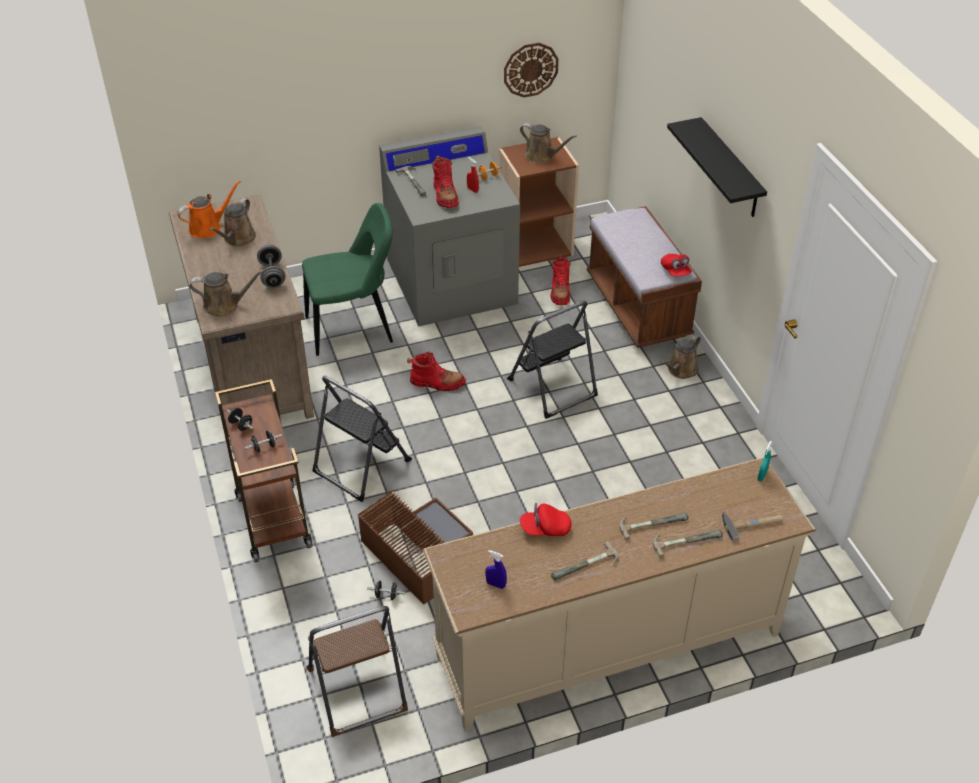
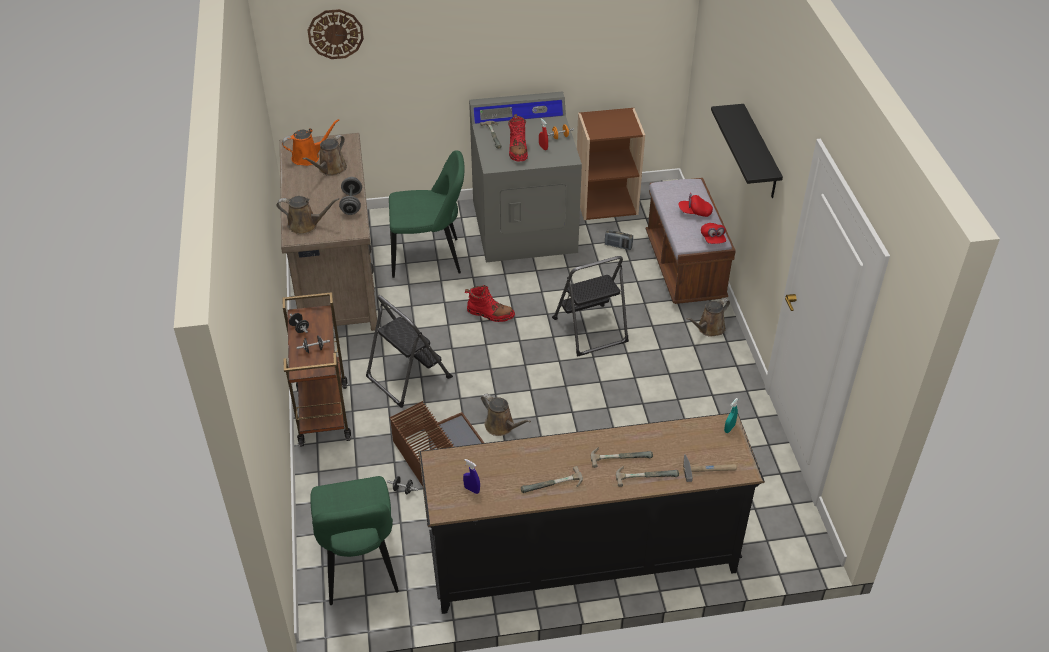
camera: 10 degrees right, 0 degrees up
(357, 692) = (360, 567): brown step ladder -> green chair
(530, 69) = (610, 45): wall clock -> wall clock (335, 34)
(542, 156) = (614, 123): brown watering can -> brown watering can (501, 426)
(545, 529) = (526, 448): red cap -> red cap (694, 212)
(560, 292) = (618, 246): red boot -> radio
(607, 643) = (583, 557): beige cabinet -> black cabinet

